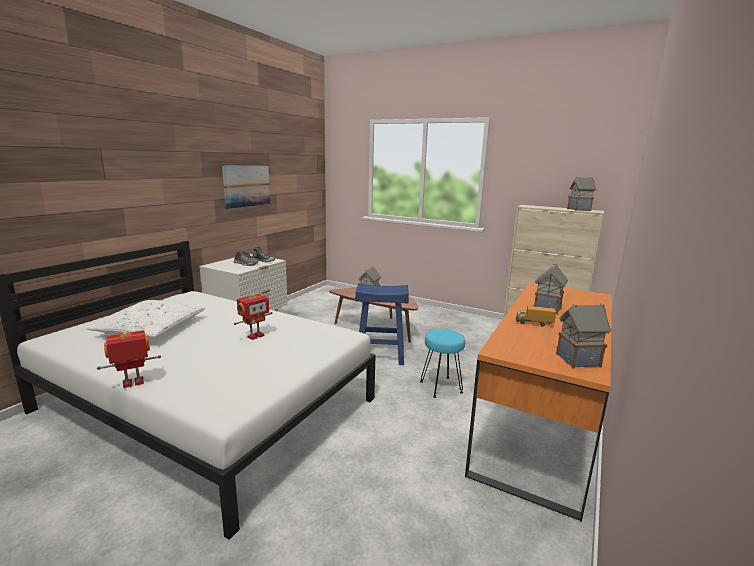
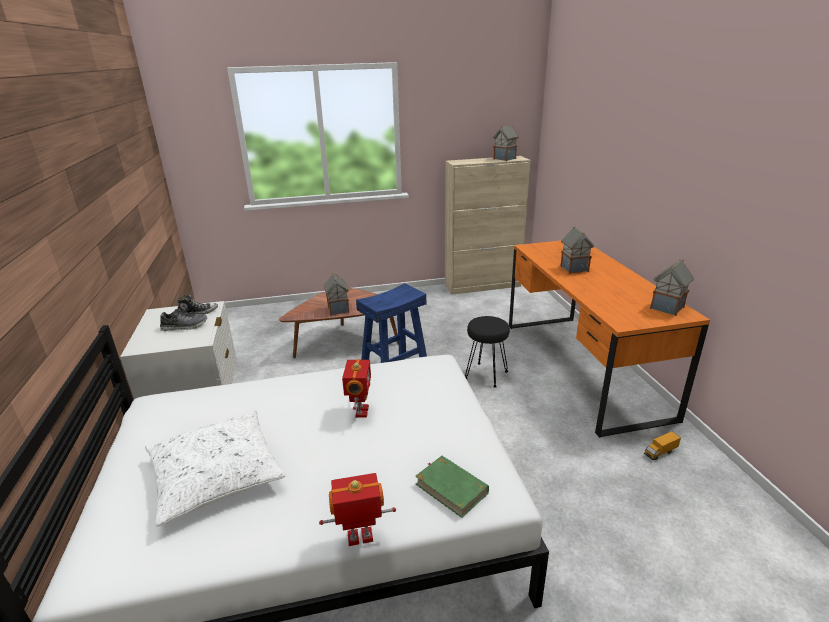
camera: 40 degrees left, 10 degrees up
(133, 384) = (360, 539): toy robot -> toy robot turned 60 degrees clockwise
(212, 391) = (451, 488): none -> green book
(247, 186) = (117, 206): picture -> none
(441, 387) = (485, 375): turquoise stool -> black stool
(534, 323) = (593, 287): toy truck -> toy truck (660, 452)

